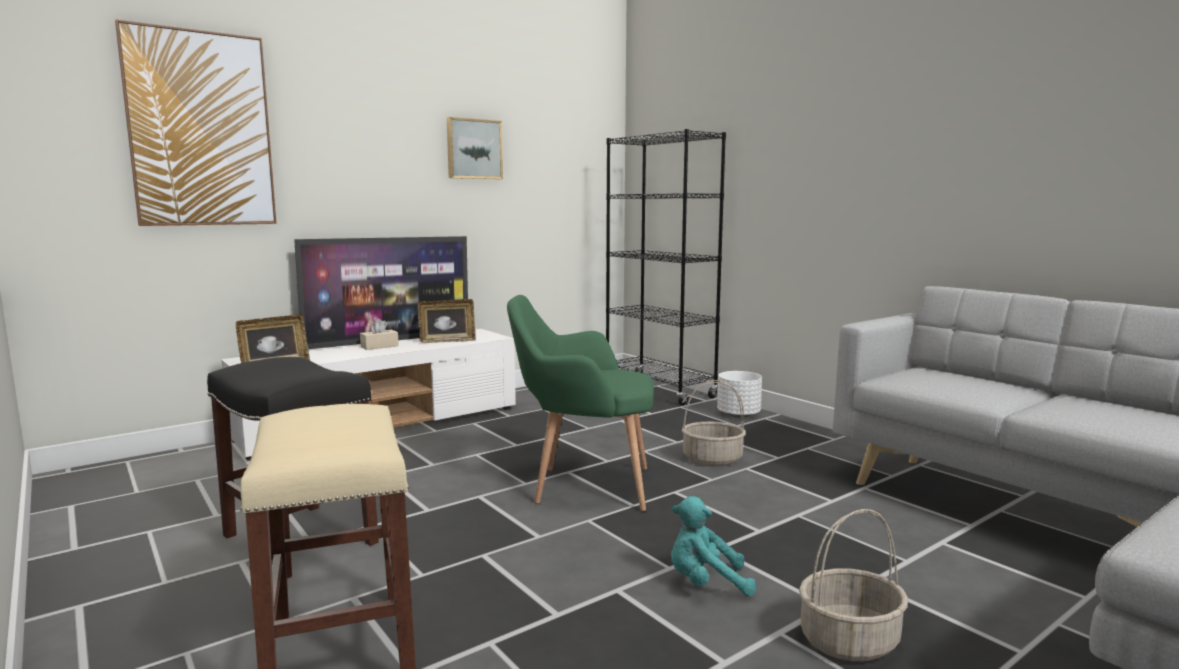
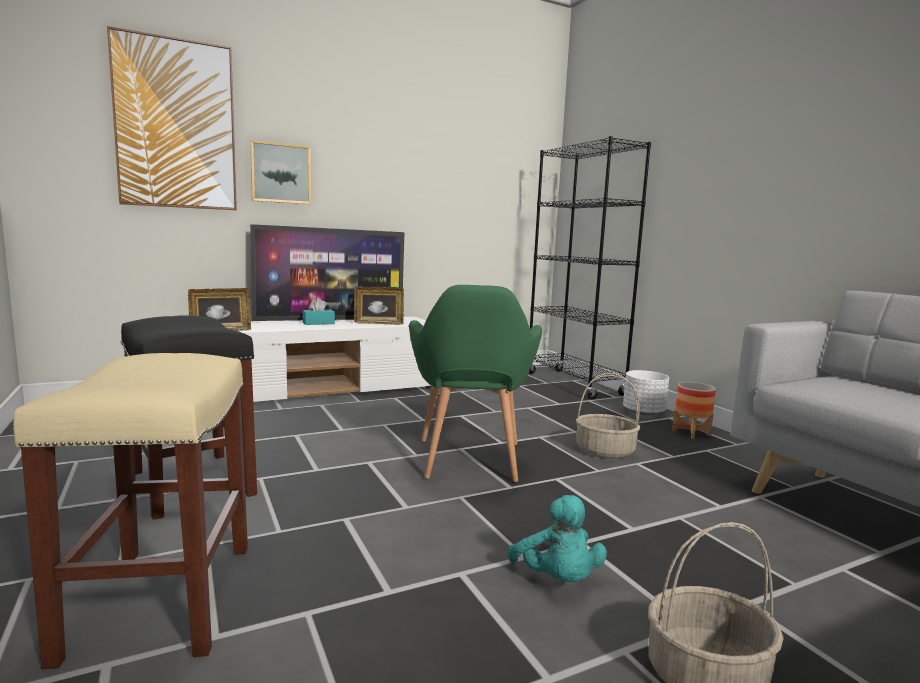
camera: 10 degrees right, 0 degrees up
(379, 346) = (318, 323): beige tissue box -> turquoise tissue box
(473, 149) = (417, 156): picture -> picture (280, 173)
(583, 486) = (469, 464): green armchair -> green armchair turned 105 degrees counterclockwise
(706, 583) = (557, 579): turquoise plush toy -> turquoise plush toy turned 120 degrees counterclockwise
(789, 431) = (691, 433): none -> planter

